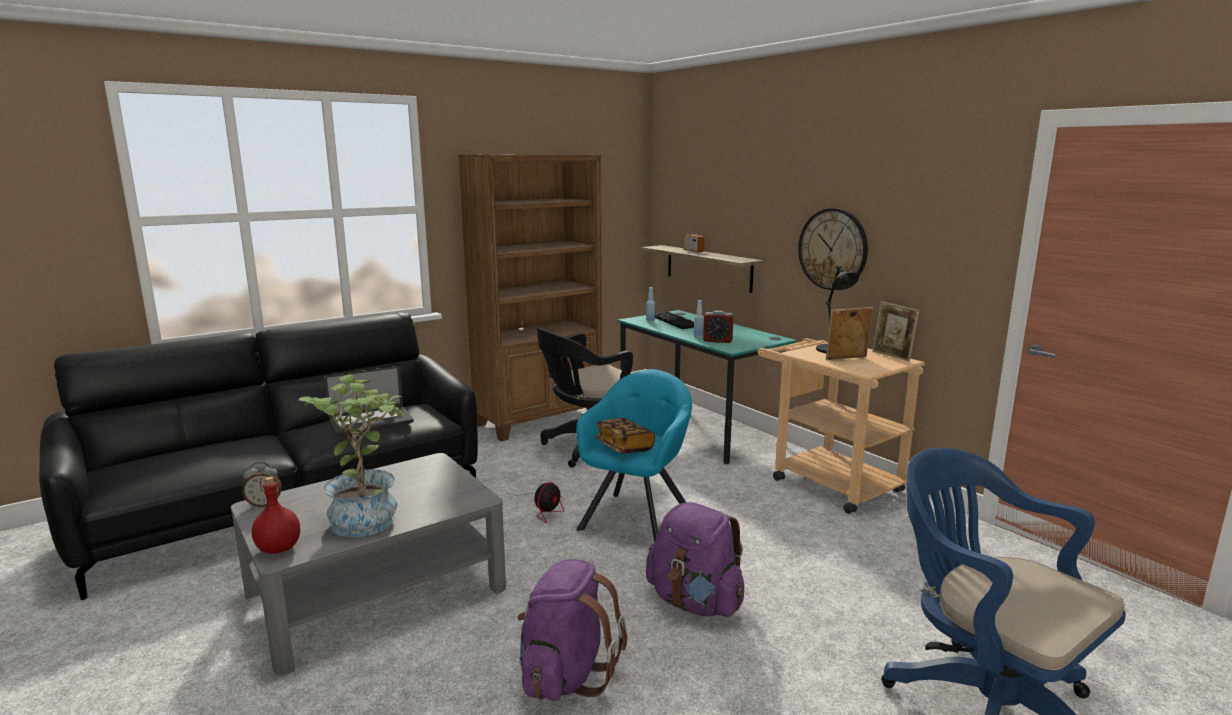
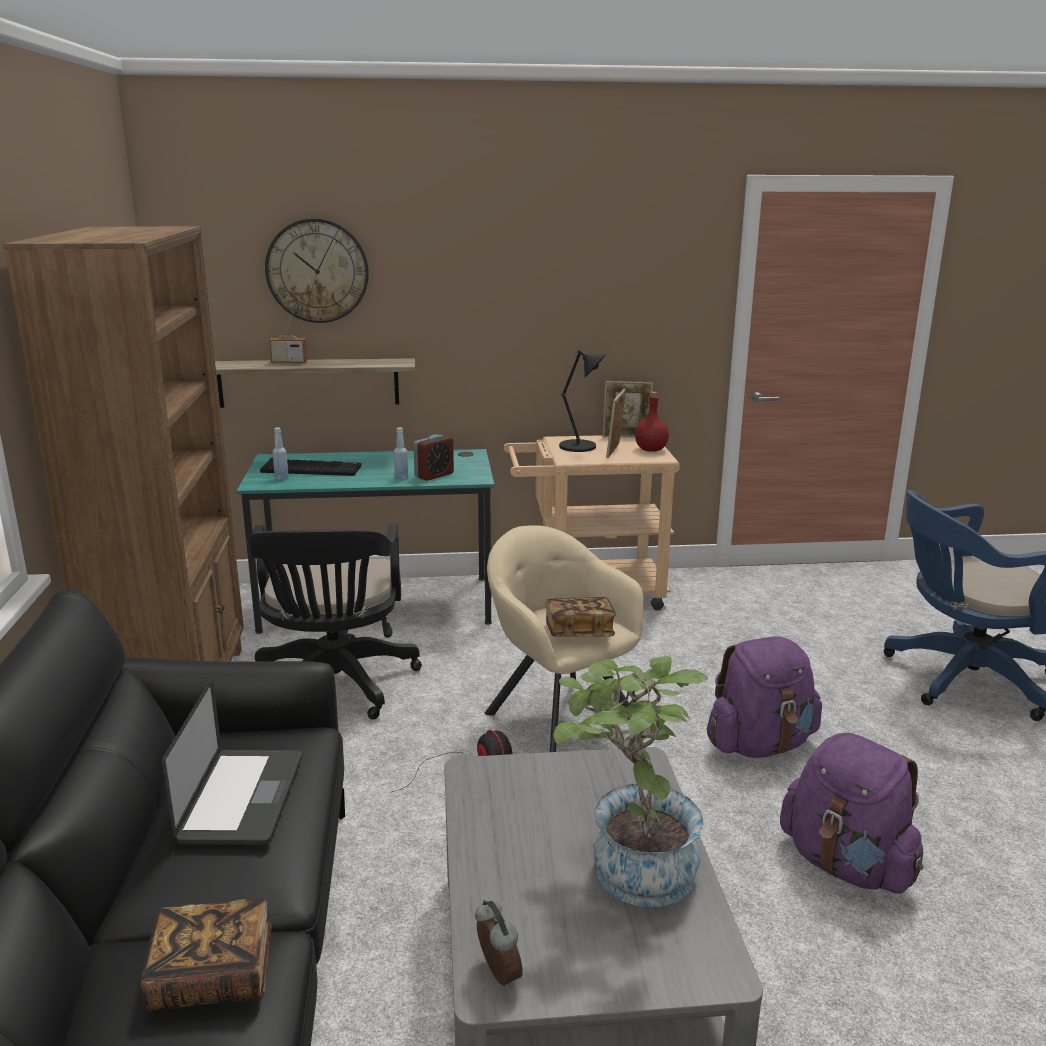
camera: 60 degrees left, 5 degrees up
(247, 452) = (213, 977): none -> book
(264, 504) = (497, 975): alarm clock -> alarm clock turned 45 degrees counterclockwise
(279, 548) = (686, 971): red bottle -> red bottle (650, 450)
(637, 517) = (559, 718): turquoise armchair -> beige armchair
(833, 249) = (524, 331): wall clock -> wall clock (317, 271)

